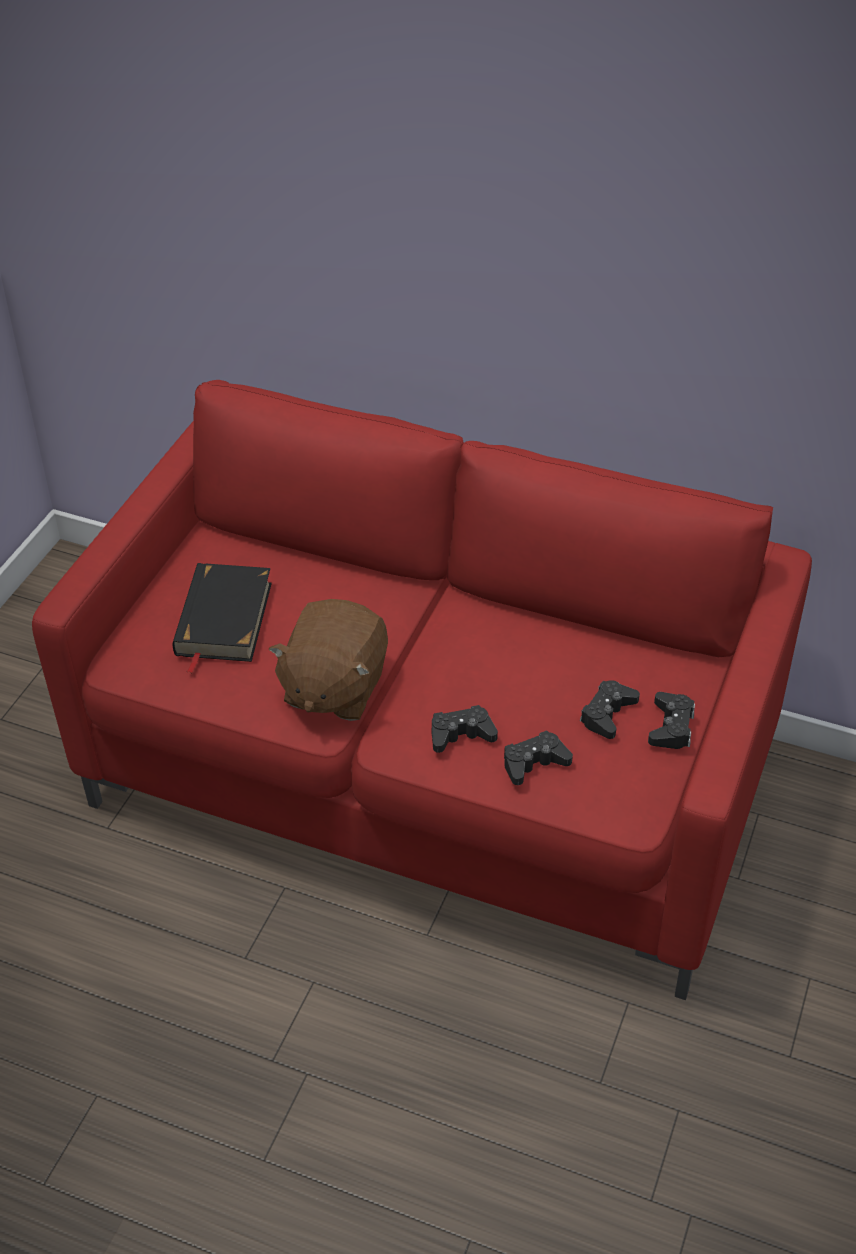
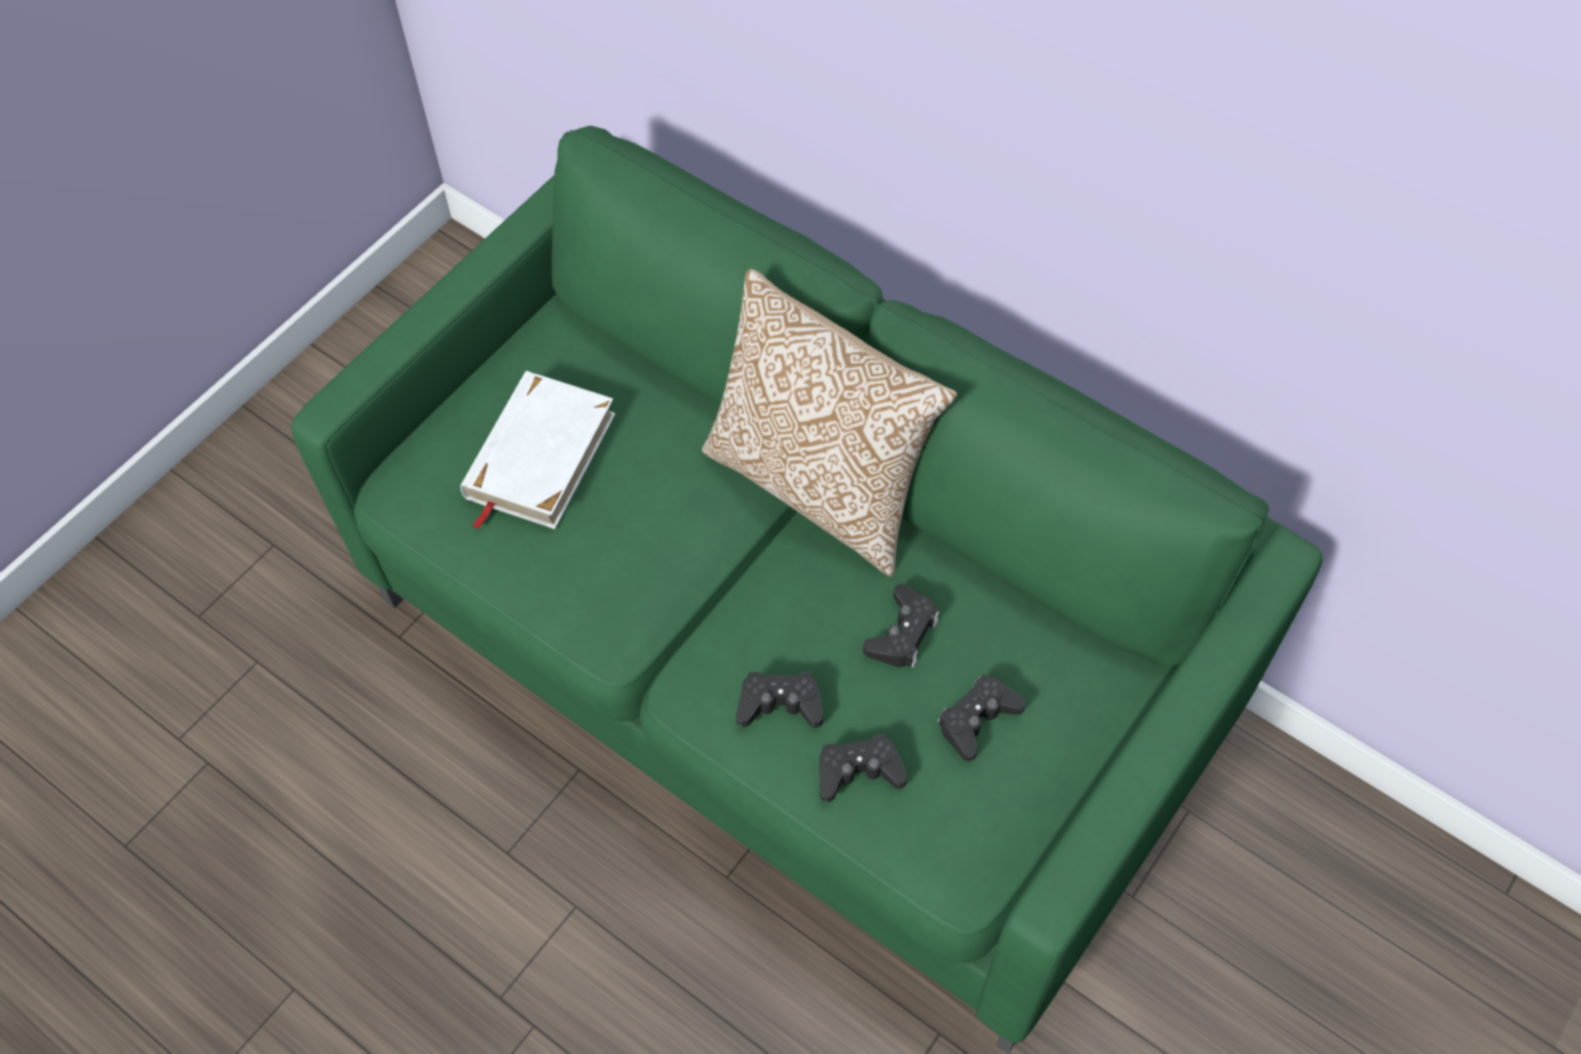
camera: 15 degrees right, 15 degrees up
(223, 619) = (539, 456): black book -> white book
(333, 688) = (645, 590): brown plush toy -> none
(429, 780) = (793, 663): red sofa -> green sofa
(439, 599) = (820, 485): none -> pillow
(671, 727) = (1055, 759): black game controller -> black game controller (902, 633)

